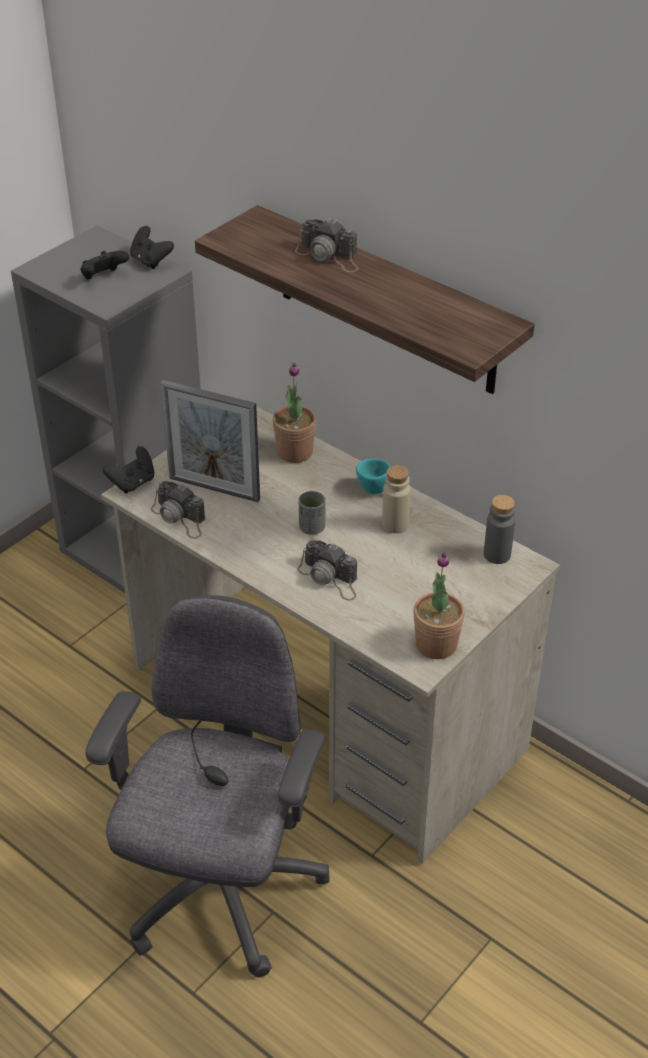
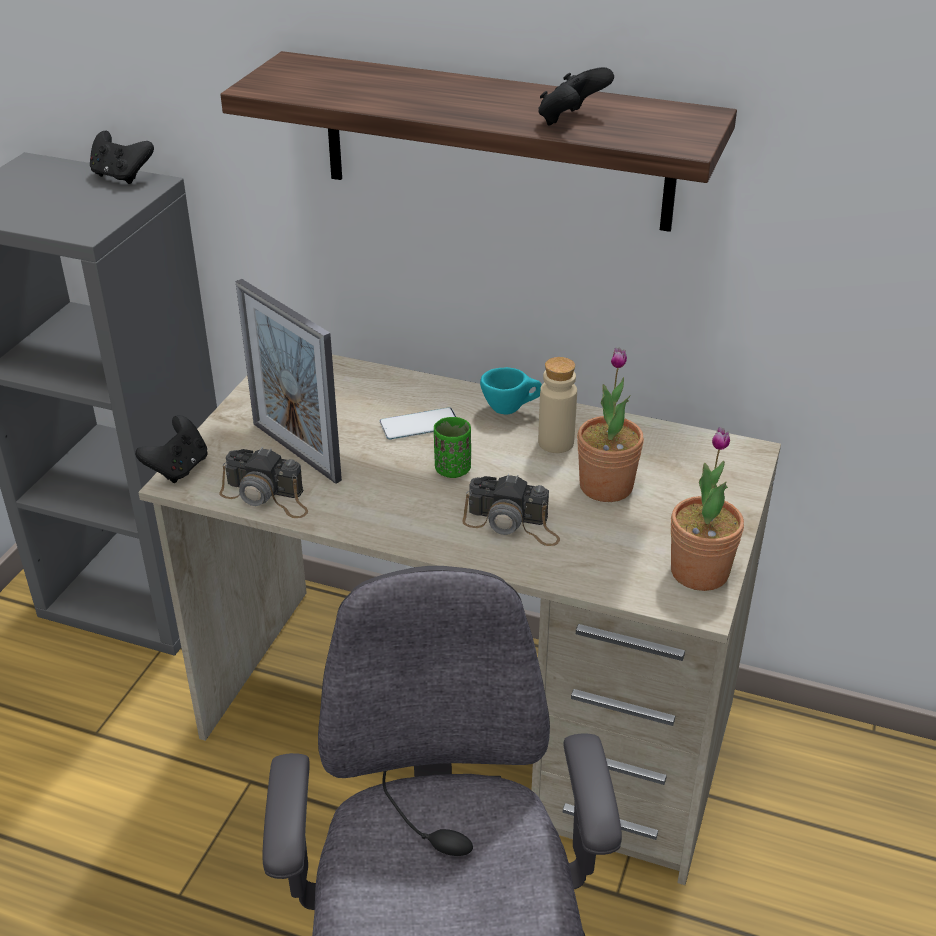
camera: 20 degrees left, 5 degrees down
(103, 278) = (64, 203): black game controller -> black game controller (571, 120)
(214, 488) = (296, 451): picture frame -> picture frame turned 45 degrees clockwise
(295, 452) = (379, 388): potted plant -> potted plant (606, 486)
(308, 487) = (419, 424): none -> phone
(312, 528) = (452, 469): grey cup -> green cup
(329, 256) = (419, 84): camera -> none
(497, 555) = (701, 449): grey bottle -> none

